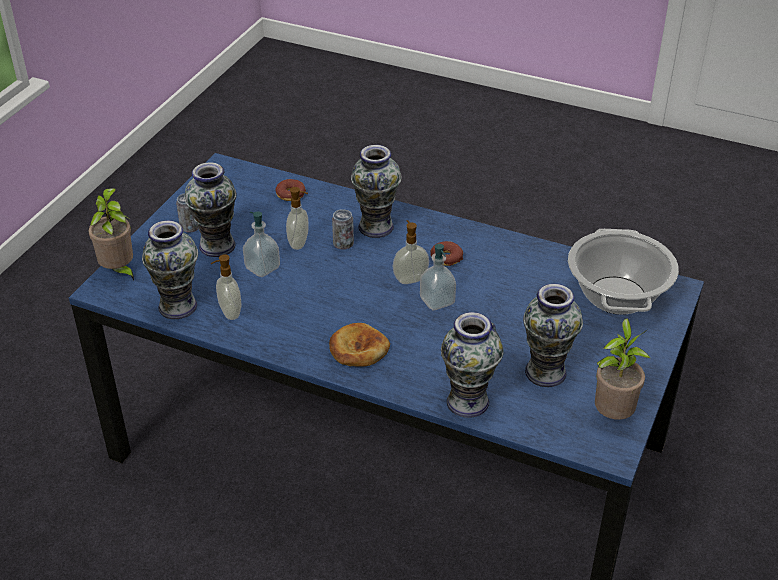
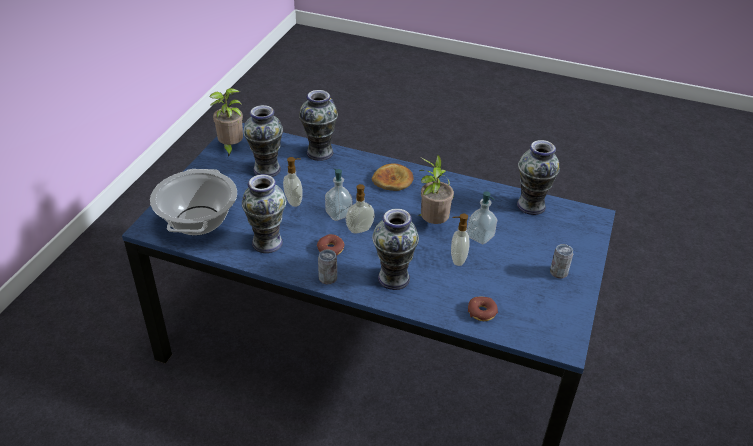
camera: 175 degrees right, 0 degrees up
(119, 271) = (592, 230): potted plant -> potted plant (432, 223)
(217, 245) = (525, 255): vase -> vase (266, 242)
(229, 313) = (491, 201): soap dispenser -> soap dispenser (294, 201)
(343, 244) = (419, 260): can -> can (327, 278)

